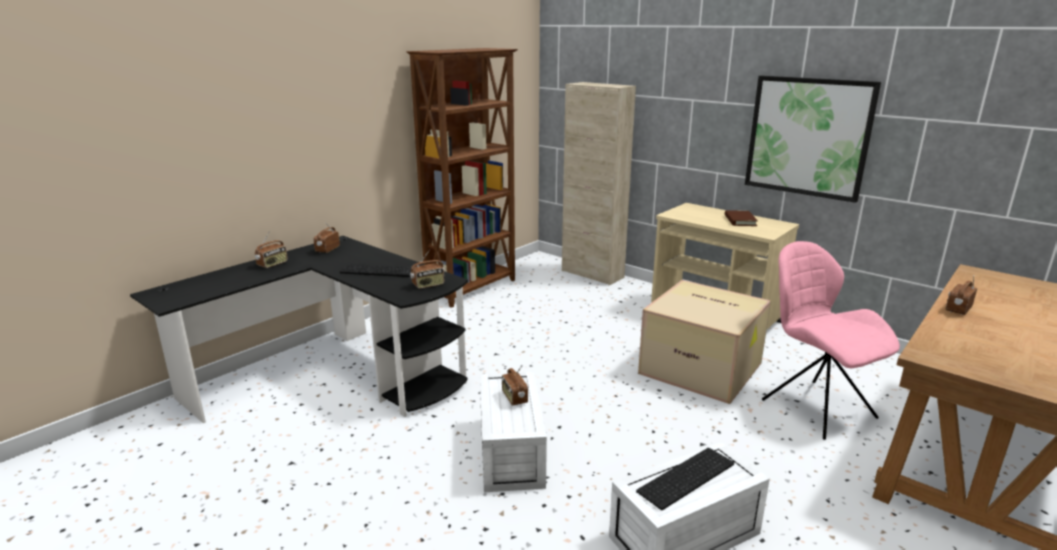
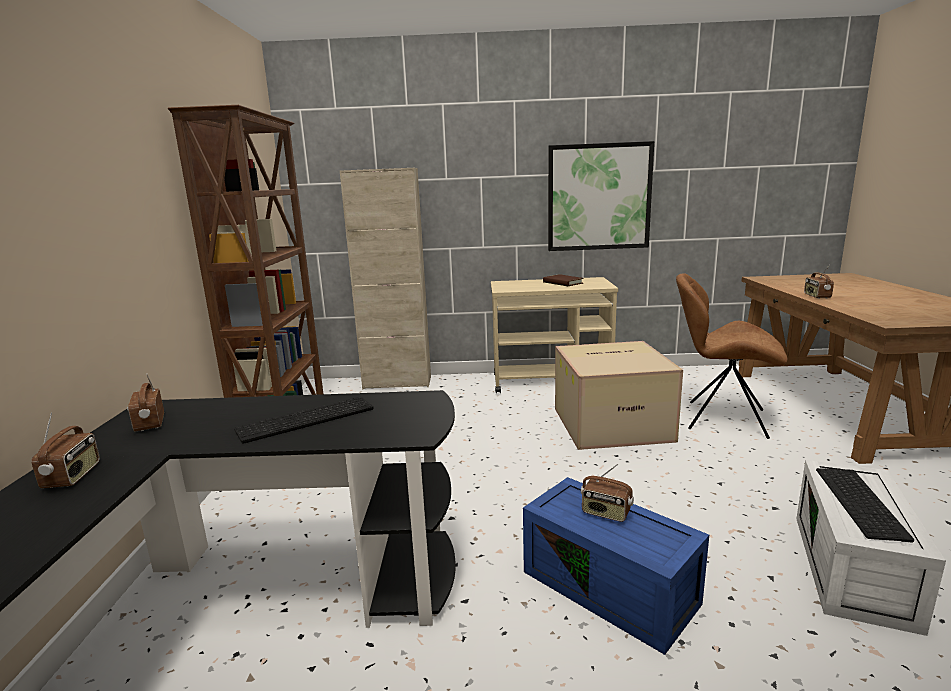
camera: 40 degrees left, 5 degrees down
(428, 285) = (412, 411): radio -> none
(513, 452) = (612, 587): white storage box -> blue storage box
(815, 407) = (722, 419): pink chair -> brown chair

